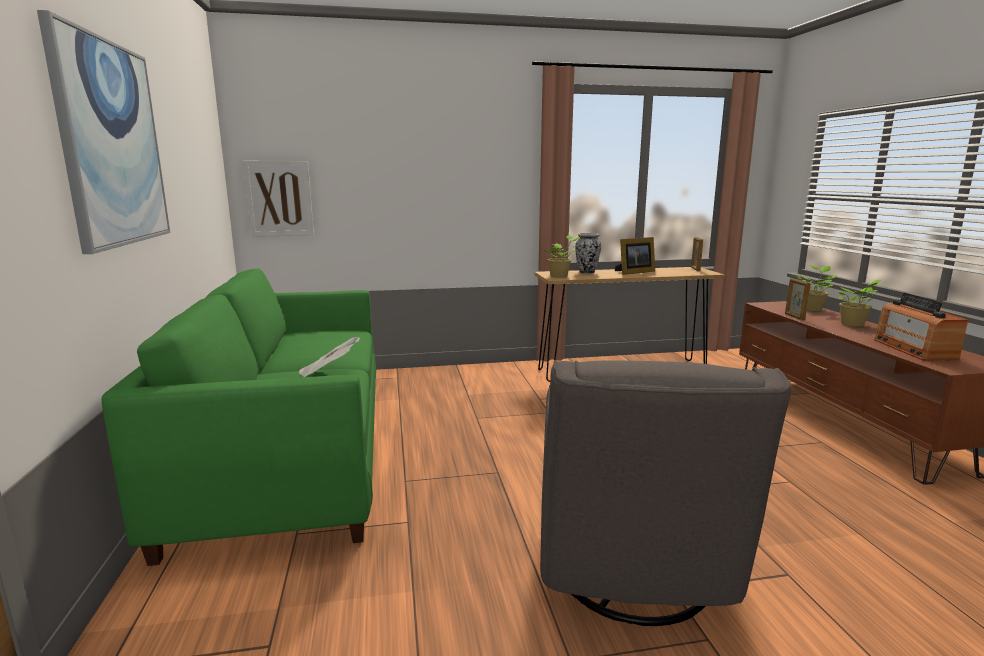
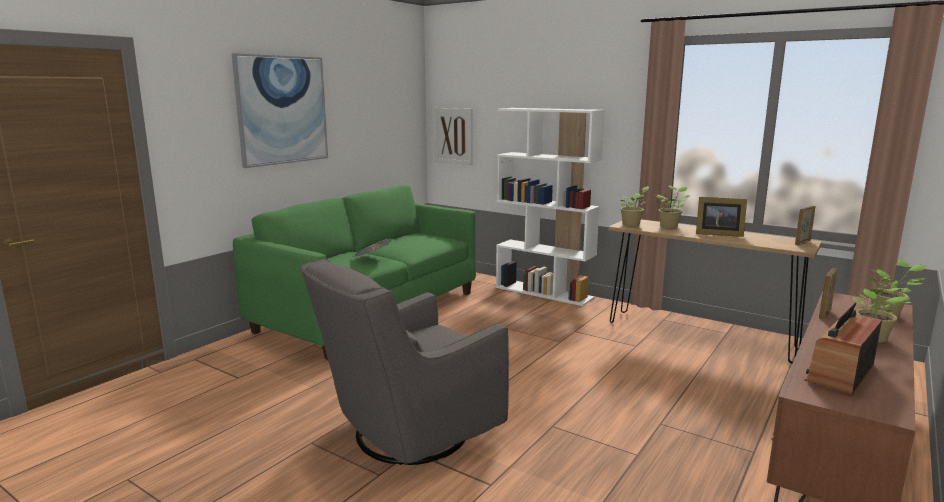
camera: 45 degrees right, 0 degrees up
(442, 372) = (544, 292): none -> white bookcase
(587, 272) = (669, 226): vase -> potted plant

